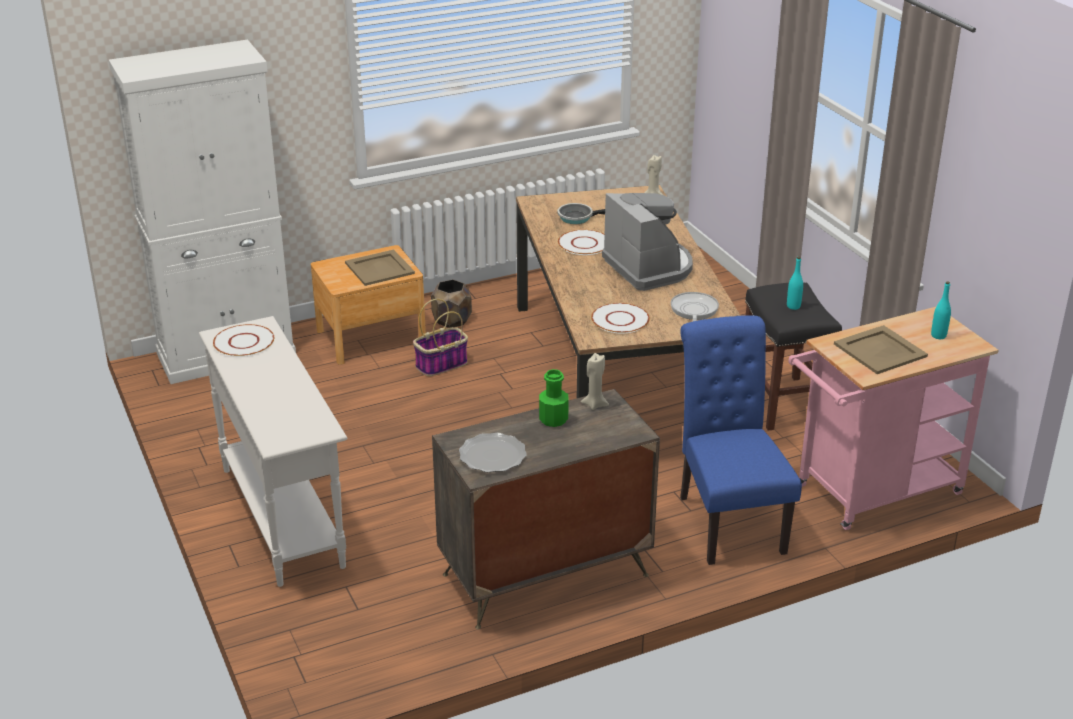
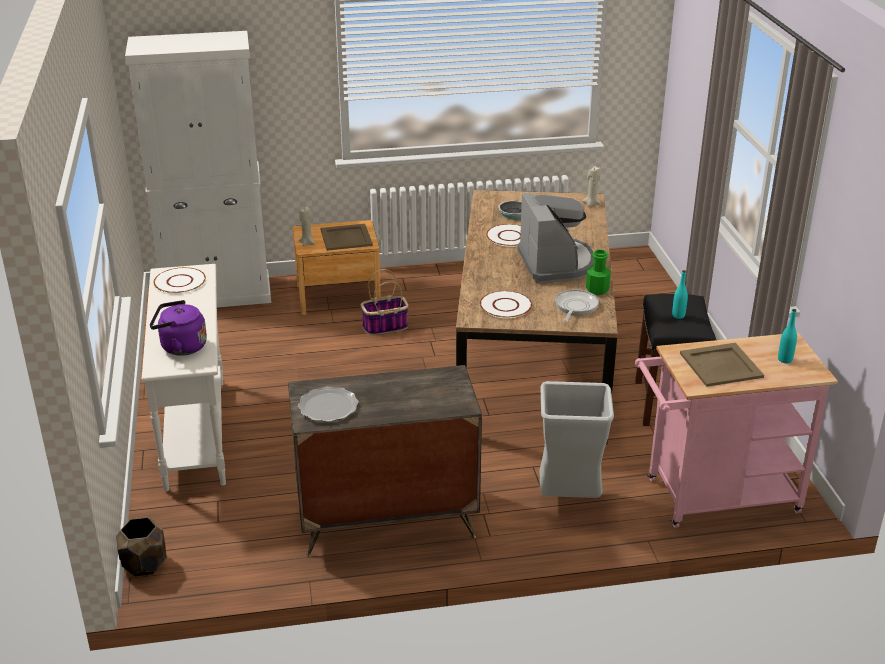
camera: 15 degrees right, 0 degrees up
(289, 415) = (180, 347): none -> purple kettle
(451, 320) = (411, 291): brown planter -> brown planter (144, 564)
(553, 419) = (397, 383): green bottle -> green bottle (597, 290)
(594, 404) = (440, 376): beige candle -> beige candle (307, 243)
(727, 519) = (570, 499): blue chair -> grey trash can

